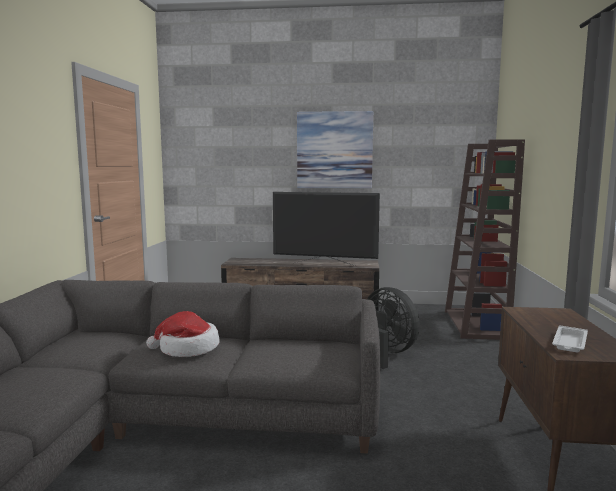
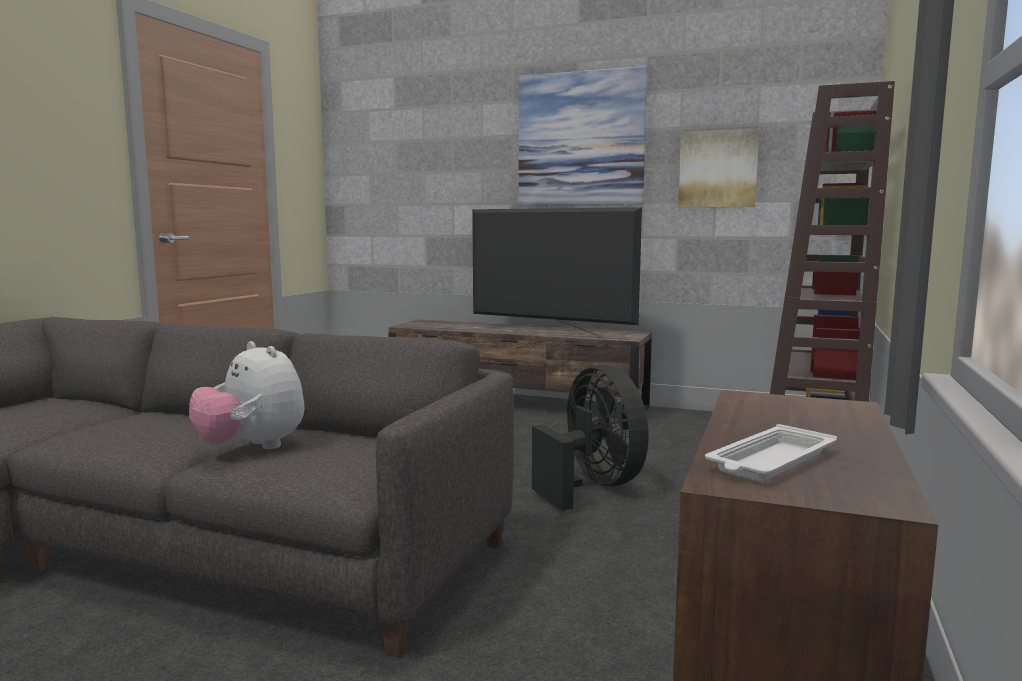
camera: 15 degrees right, 0 degrees up
(187, 349) = (151, 431): hat -> none
(260, 353) = (252, 447): none -> plush toy
(413, 169) = (718, 169): none -> picture

